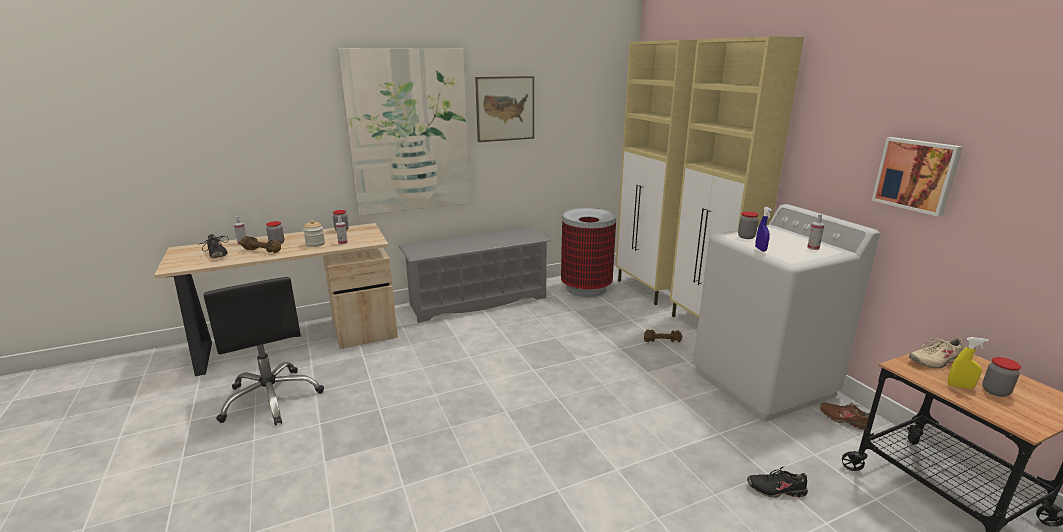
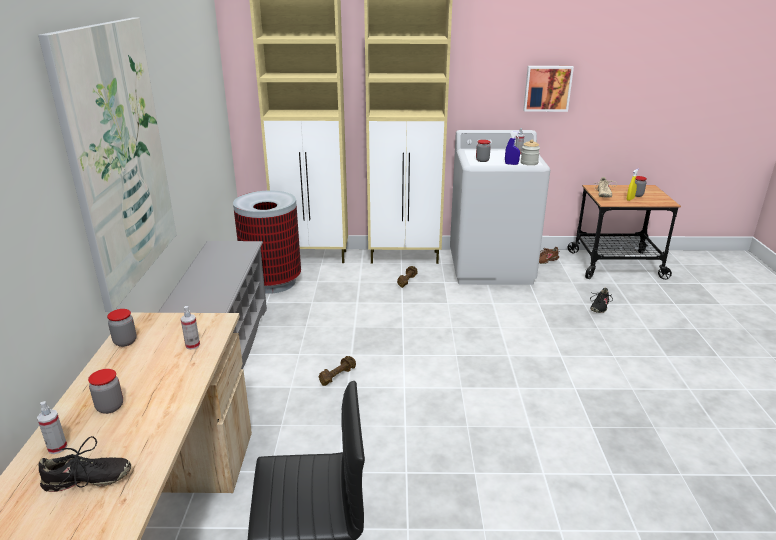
camera: 65 degrees left, 5 degrees up
(262, 251) = (138, 423): brown dumbbell -> brown dumbbell (337, 376)
(315, 244) = (168, 369): jar -> jar (529, 163)
(505, 109) = (169, 96): picture -> none

